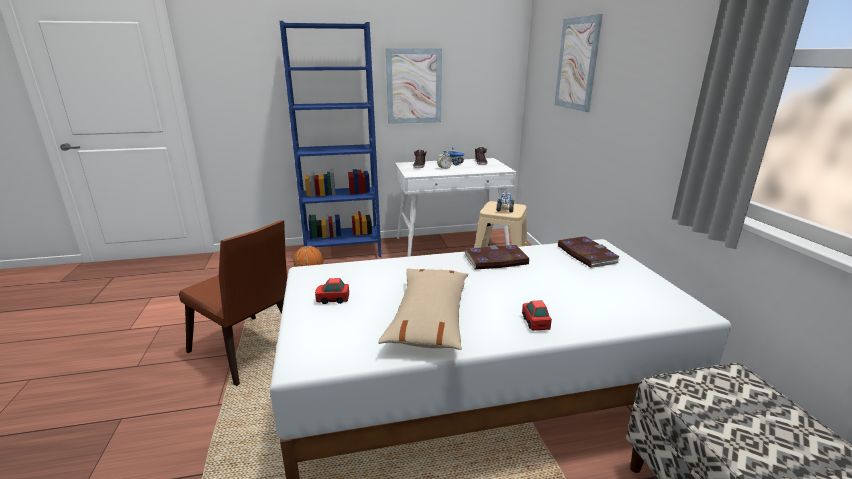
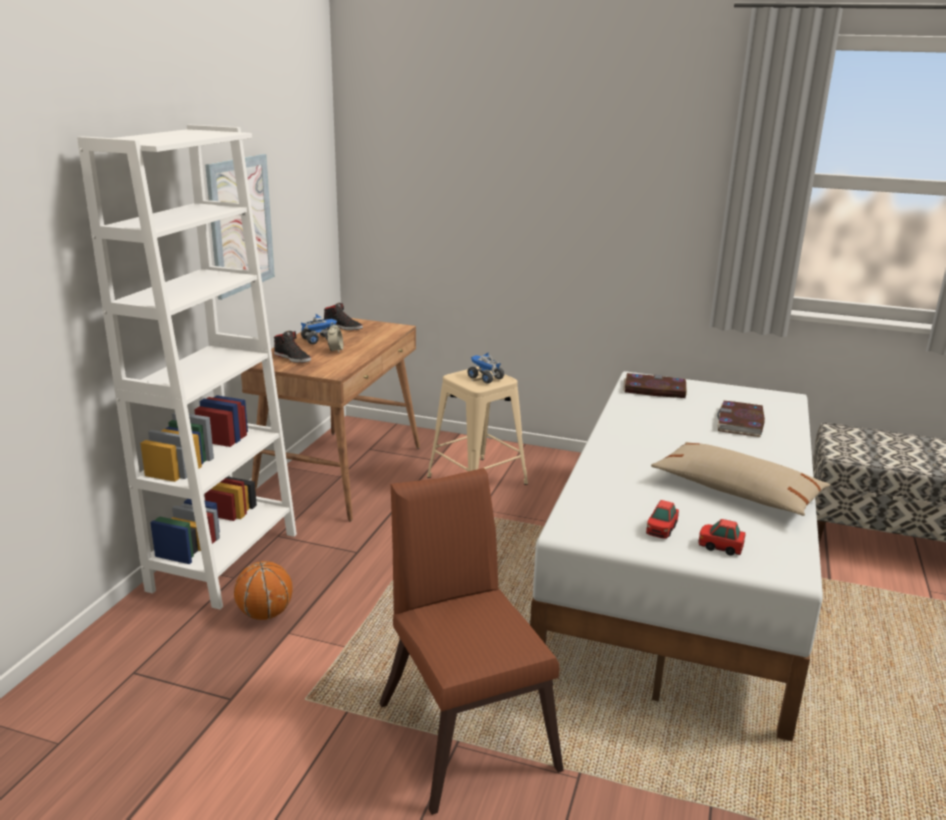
camera: 60 degrees left, 0 degrees up
(249, 352) = (465, 726): brown chair -> brown chair turned 90 degrees counterclockwise
(343, 251) = (224, 561): blue bookcase -> white bookcase
(451, 246) = (340, 472): white desk -> brown desk
(495, 260) = (631, 427): book -> book (740, 422)
(535, 322) = (771, 452): toy car -> toy car (720, 547)
(577, 64) = (482, 170): picture -> none

